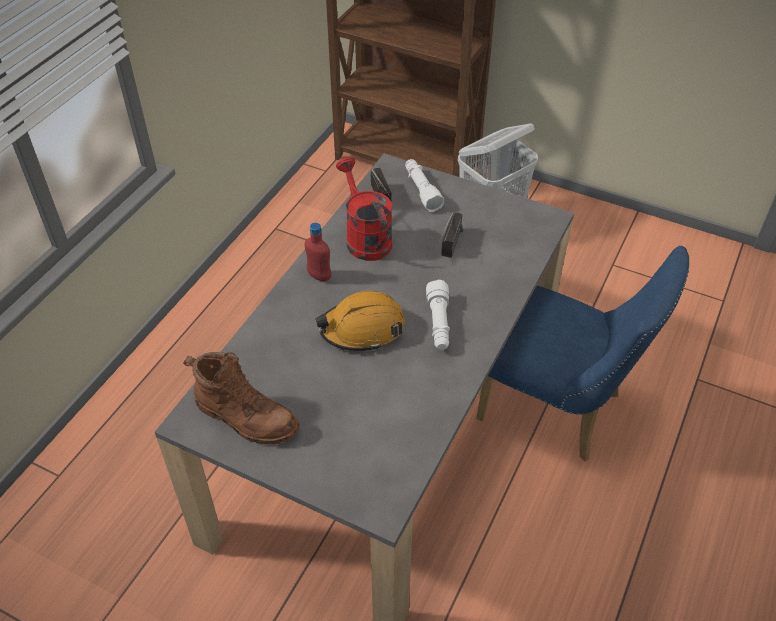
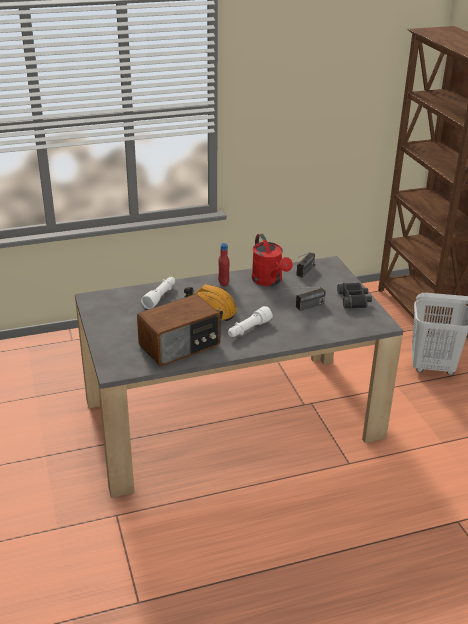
camera: 45 degrees right, 15 degrees down
(246, 417) = (113, 310): brown boot -> none
(365, 237) = (269, 281): red watering can -> red watering can turned 135 degrees clockwise
(403, 406) = (180, 346): none -> radio
(421, 190) = (331, 279): white flashlight -> white flashlight (160, 297)
(482, 204) = (354, 300): none -> black binoculars
(559, 411) = (339, 474): blue chair -> none

